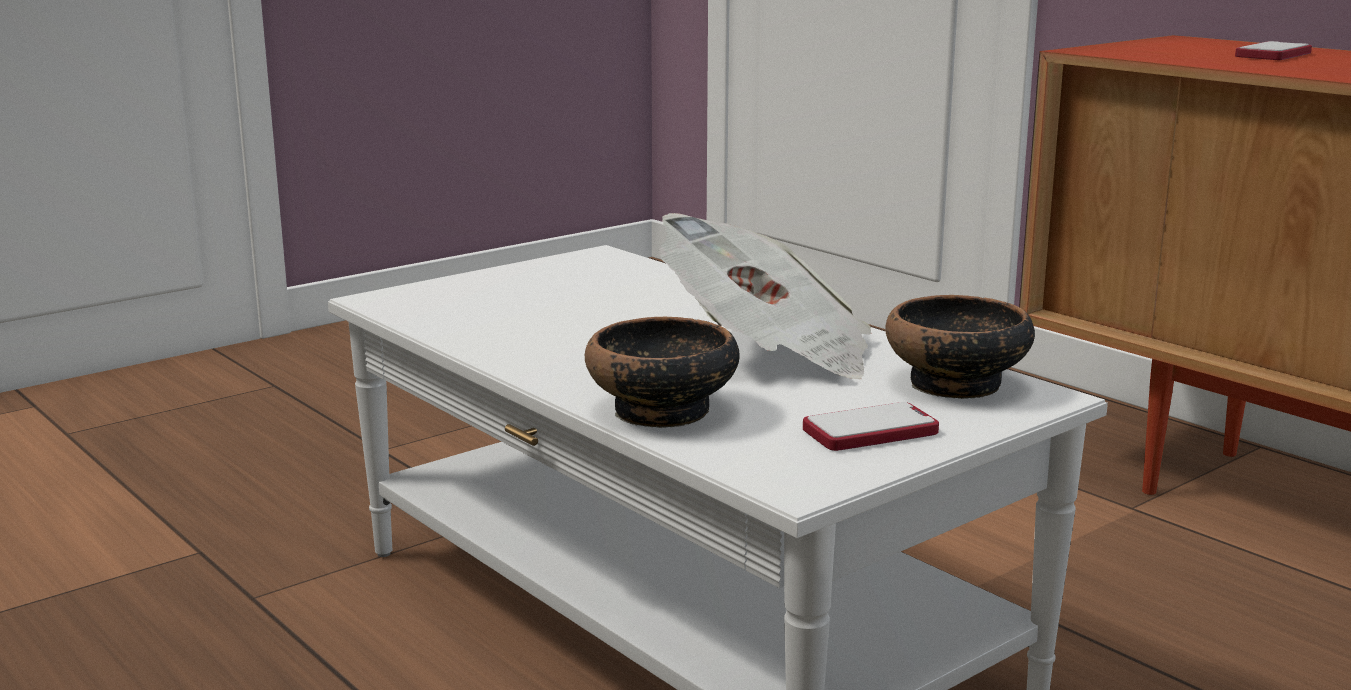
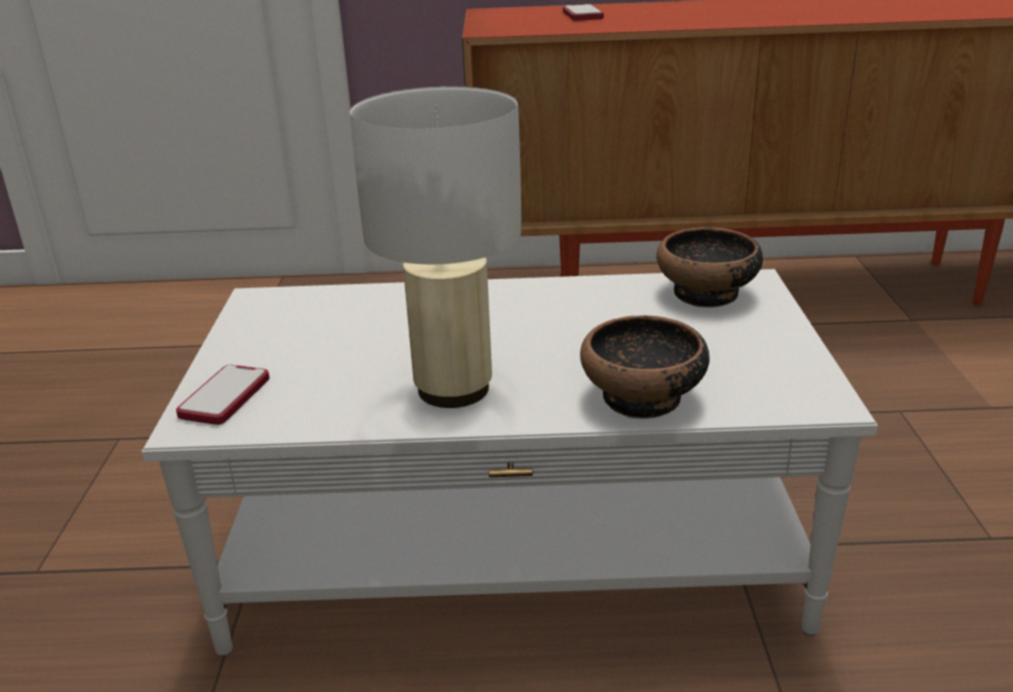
camera: 50 degrees left, 10 degrees up
(558, 347) = (451, 388): none -> white table lamp
(769, 353) = (574, 322): newspaper -> none
(870, 431) = (756, 346): phone -> phone (225, 397)

